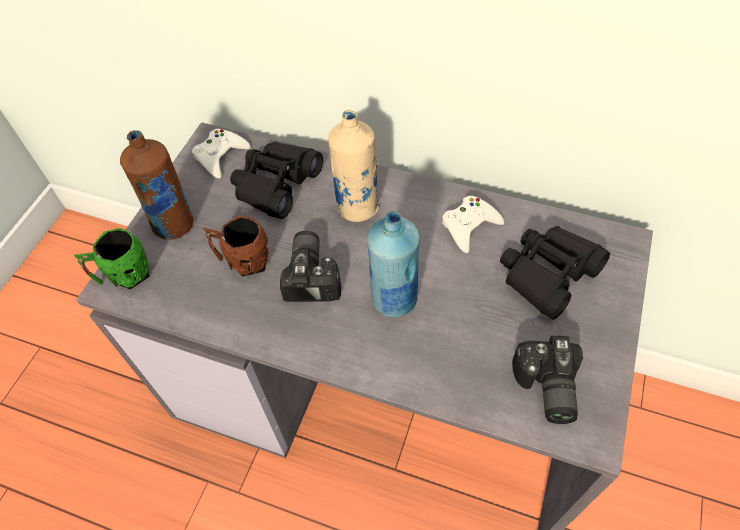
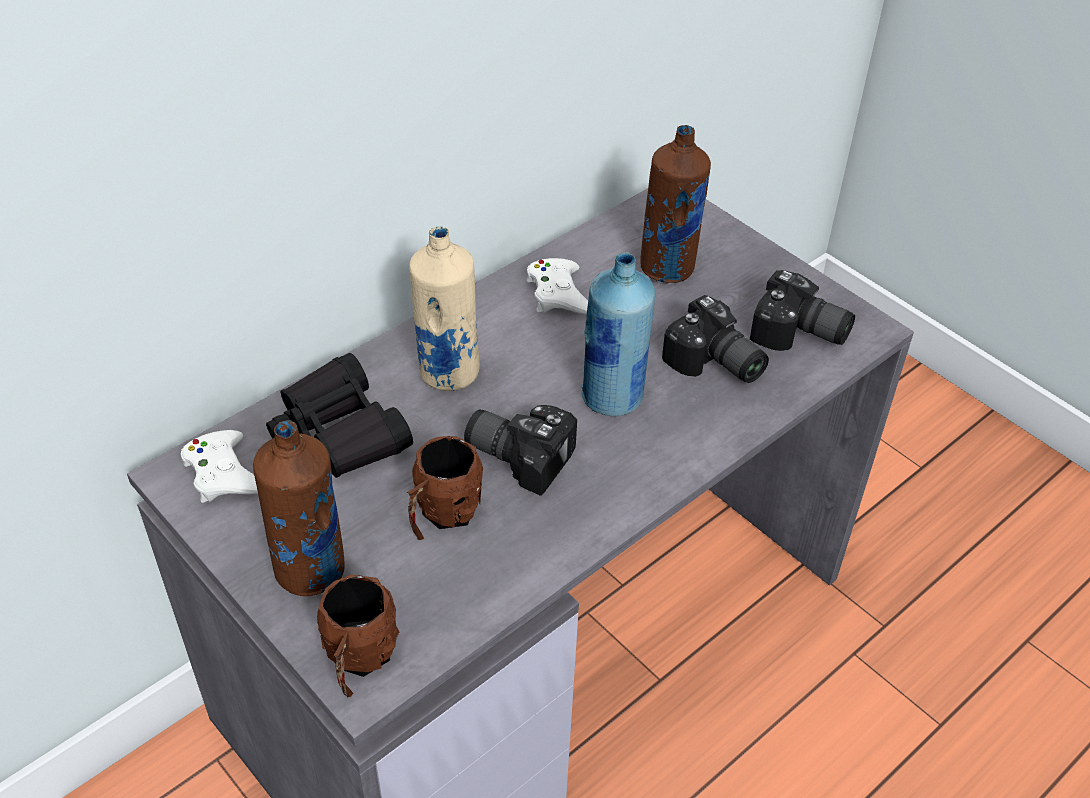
camera: 65 degrees left, 10 degrees down
(124, 275) = (358, 660): green mug -> brown mug
(469, 345) = (714, 364): none -> camera
(547, 274) = (668, 268): black binoculars -> brown bottle

